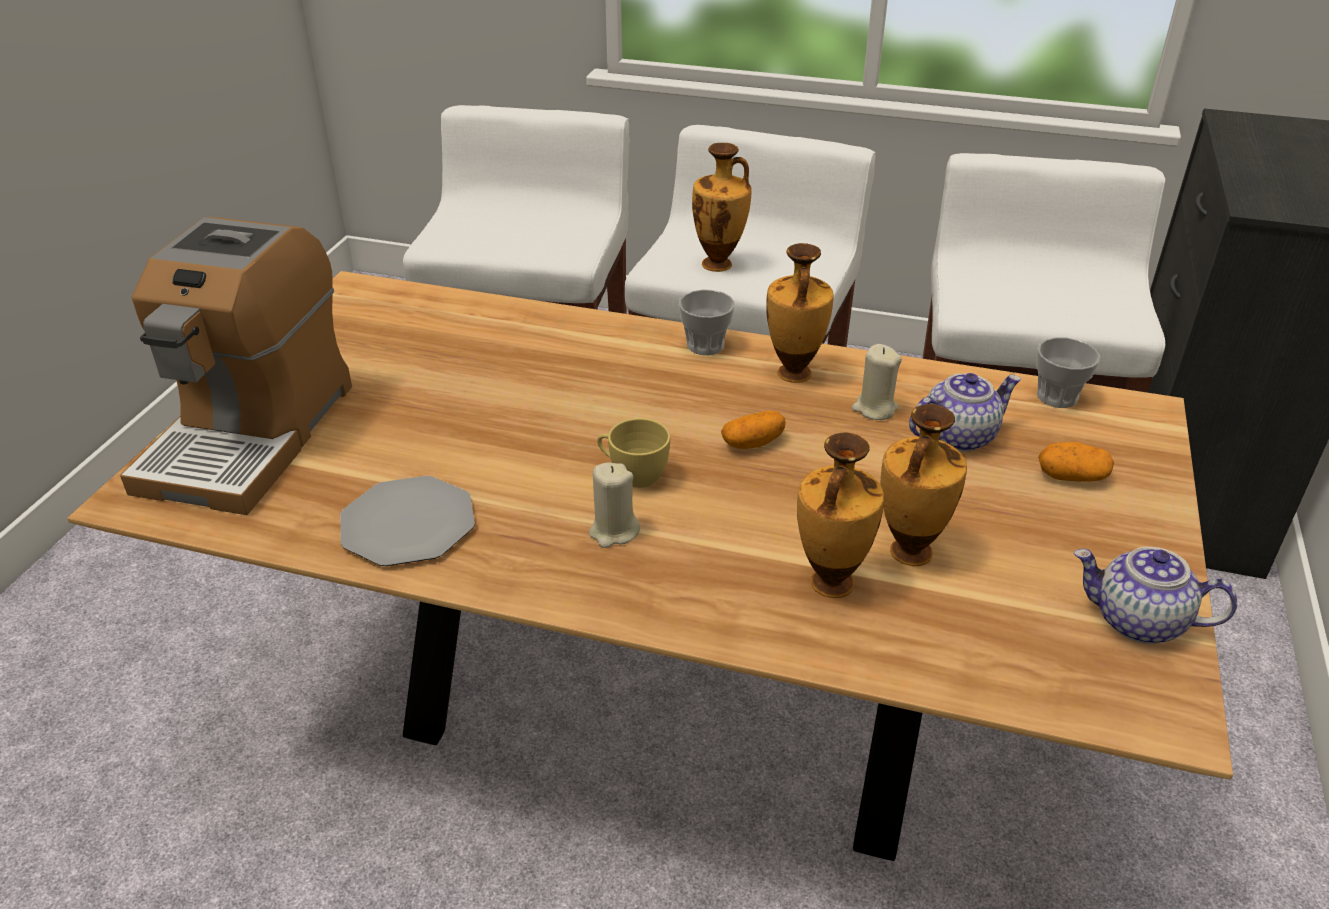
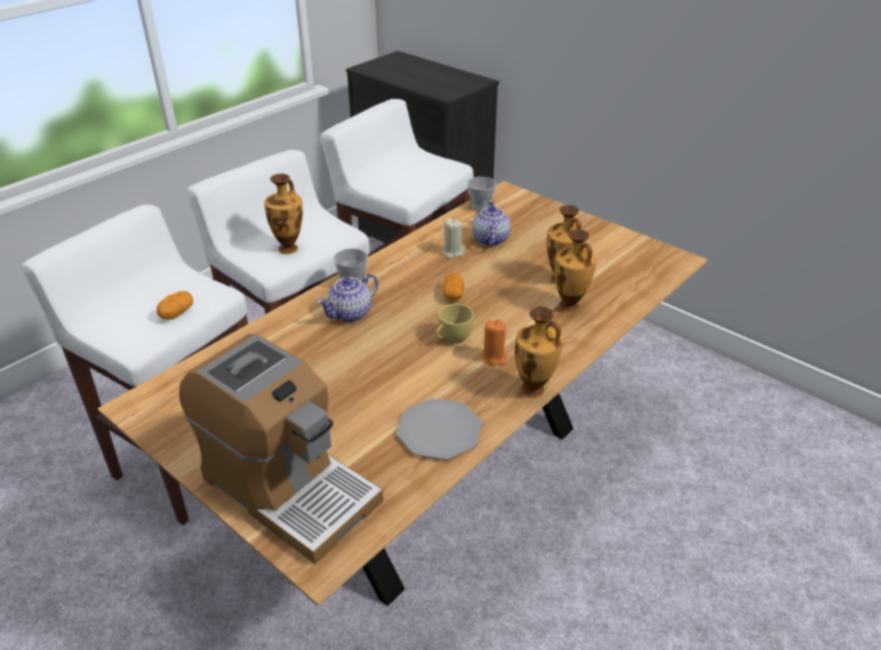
camera: 65 degrees left, 0 degrees up
(613, 531) = (494, 358): beige candle -> orange candle
(793, 375) = (405, 265): vase -> vase (534, 390)
(1071, 477) = (537, 225): potato -> potato (176, 313)
(1137, 621) = (628, 245): teapot -> teapot (350, 314)

